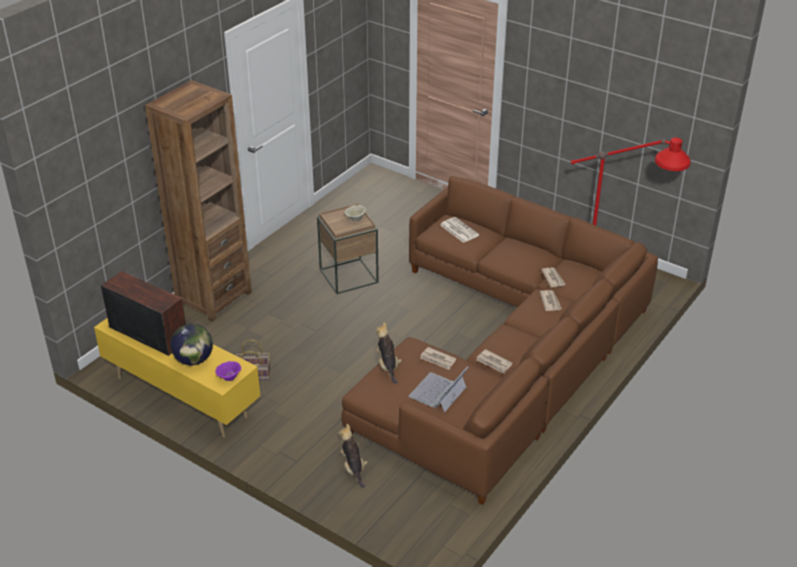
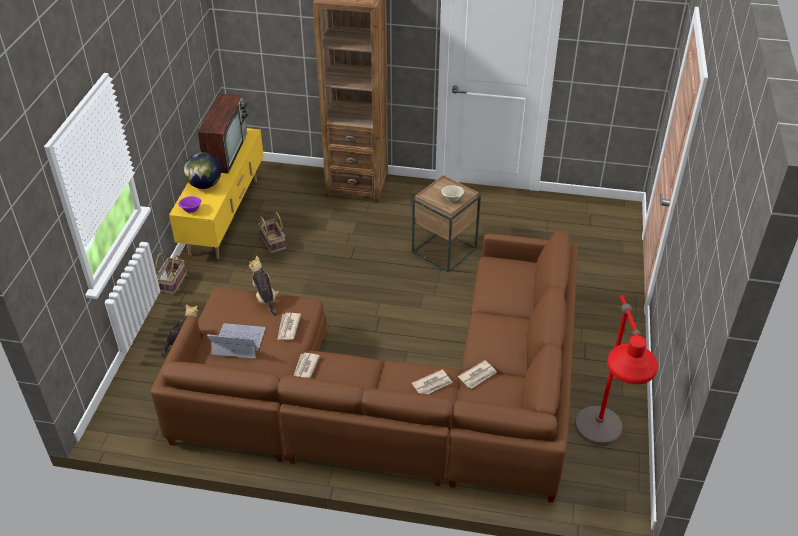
camera: 65 degrees right, 5 degrees up
(257, 458) = (172, 282): none -> basket
(387, 365) = (265, 298): plush toy -> plush toy turned 75 degrees counterclockwise
(458, 230) = (511, 278): newspaper -> none

